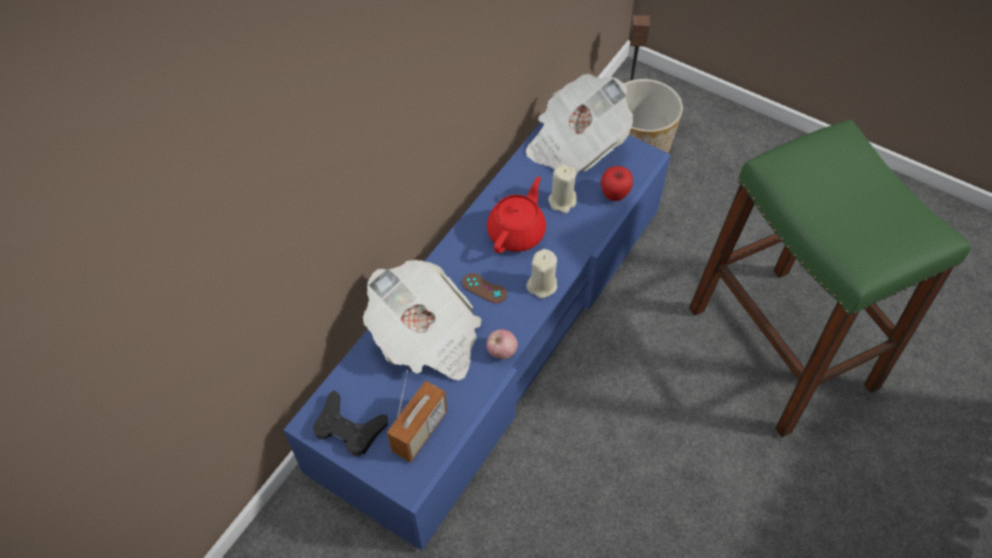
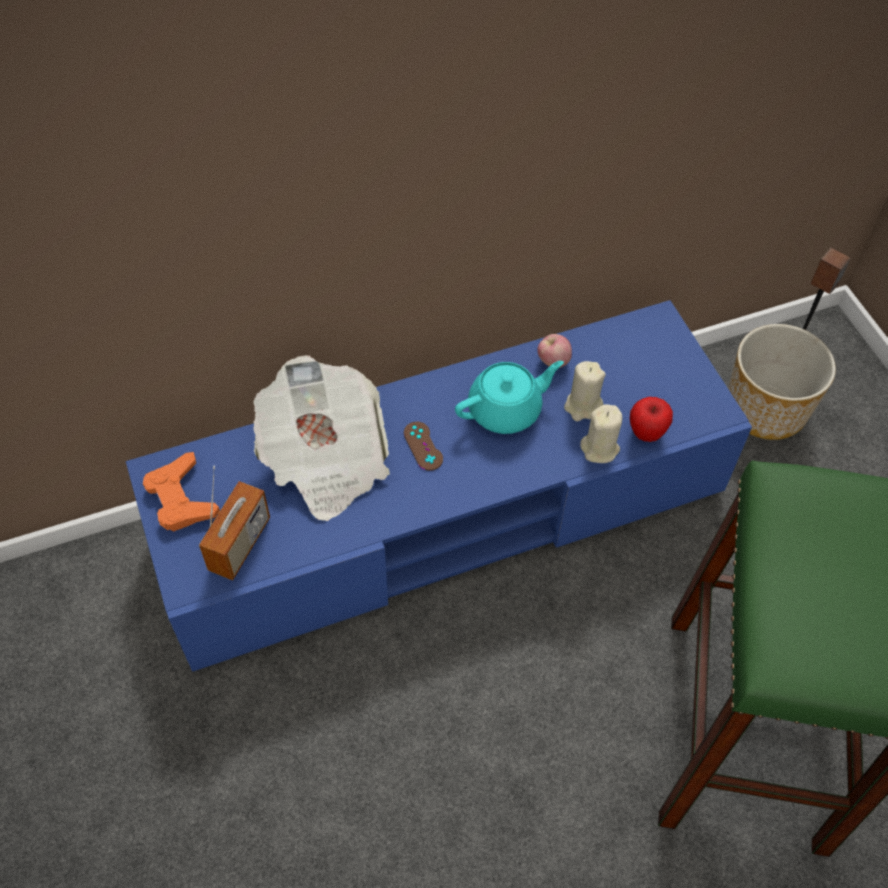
camera: 35 degrees right, 0 degrees up
(349, 428) = (181, 498): black game controller -> orange game controller
(419, 431) = (240, 544): radio -> radio turned 45 degrees counterclockwise
(501, 352) = (384, 519): apple -> apple (553, 361)
(517, 232) = (506, 410): red teapot -> turquoise teapot
(542, 285) = (484, 479): beige candle -> beige candle (600, 448)
(575, 144) = (650, 355): newspaper -> none

